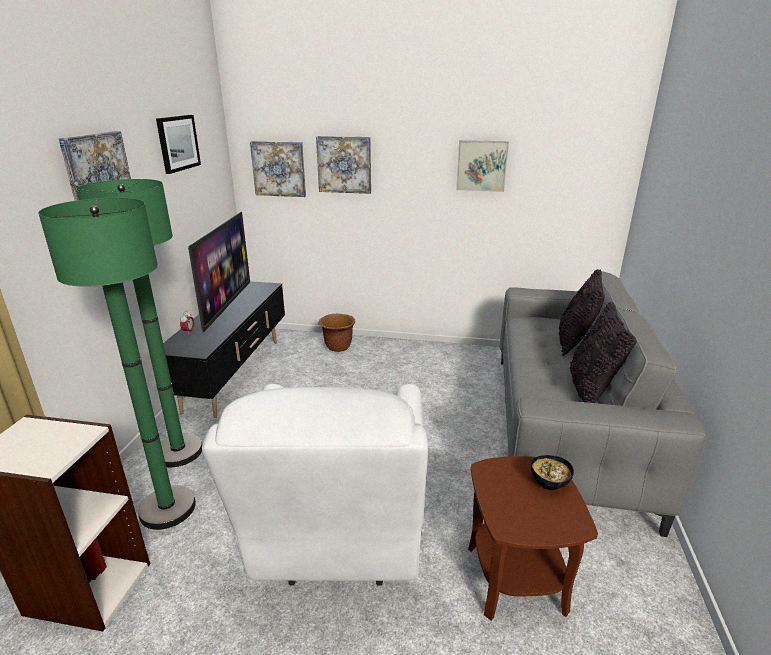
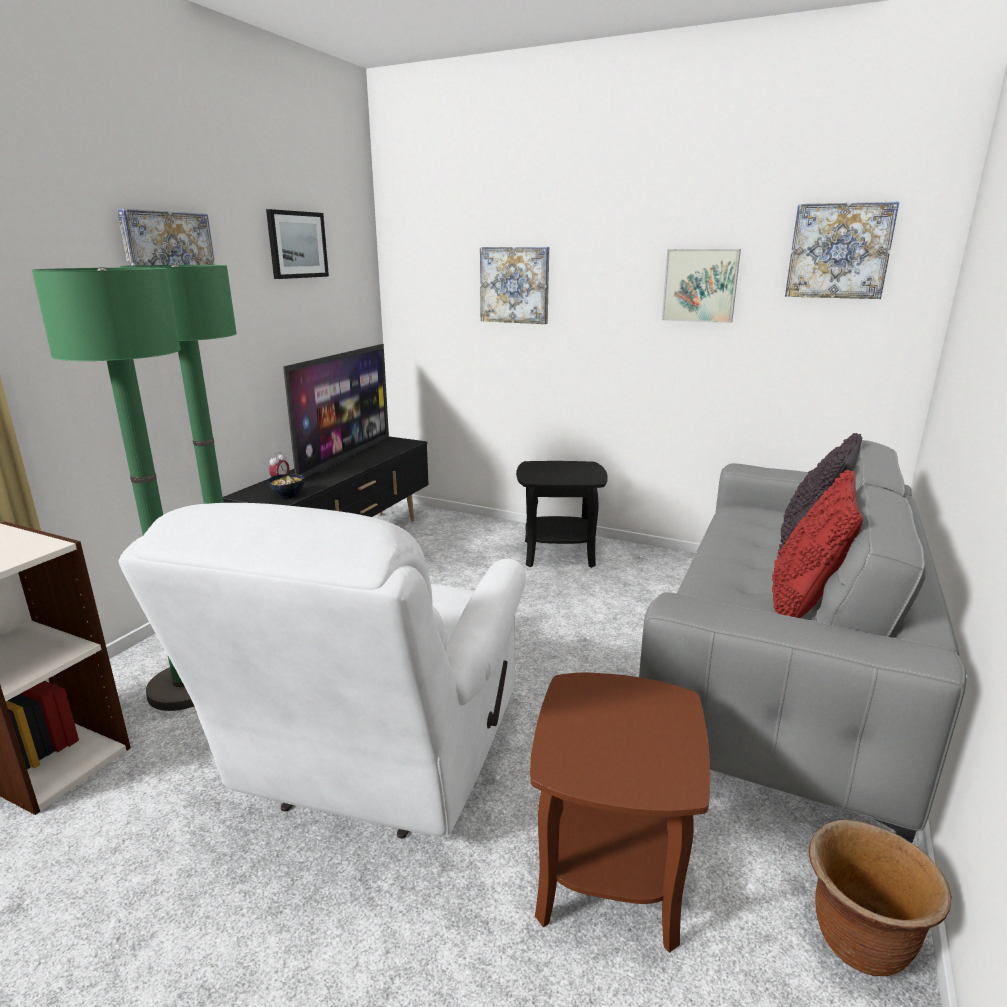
camera: 15 degrees right, 5 degrees down
(279, 168) = (435, 291): picture -> picture (839, 251)
(338, 347) = (490, 533): brown planter -> brown planter (859, 941)
(392, 356) = (559, 553): none -> black side table
(550, 483) = (664, 721): bowl -> bowl (288, 495)
(590, 389) = (803, 606): black pillow -> red pillow

